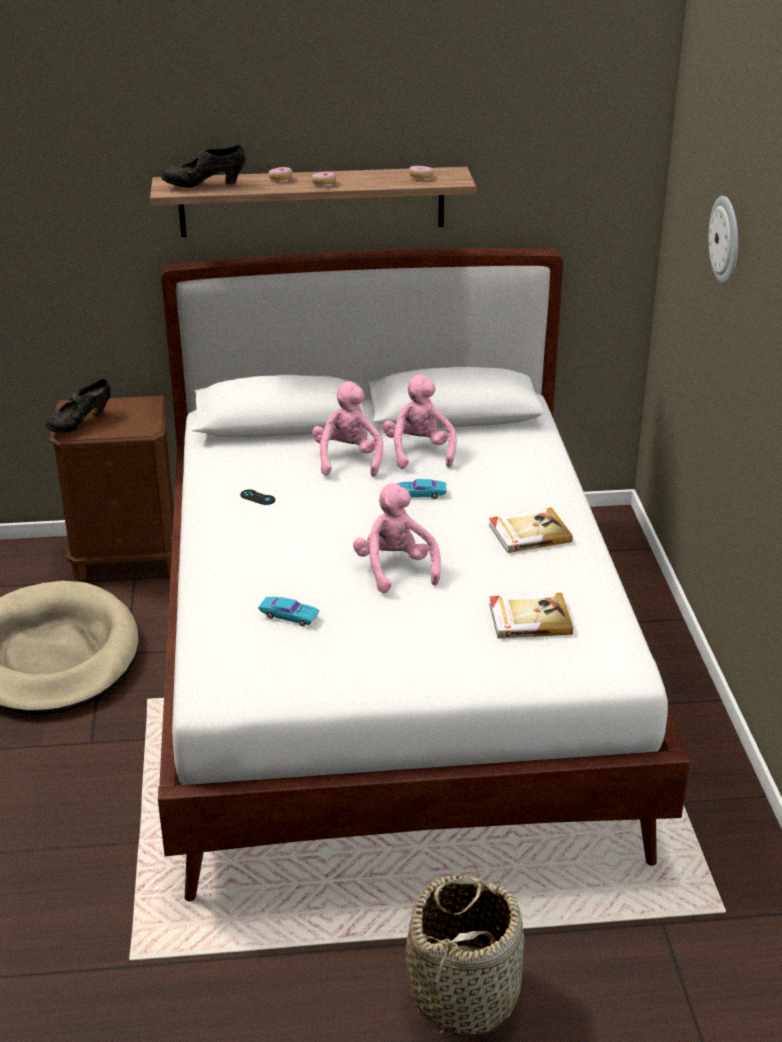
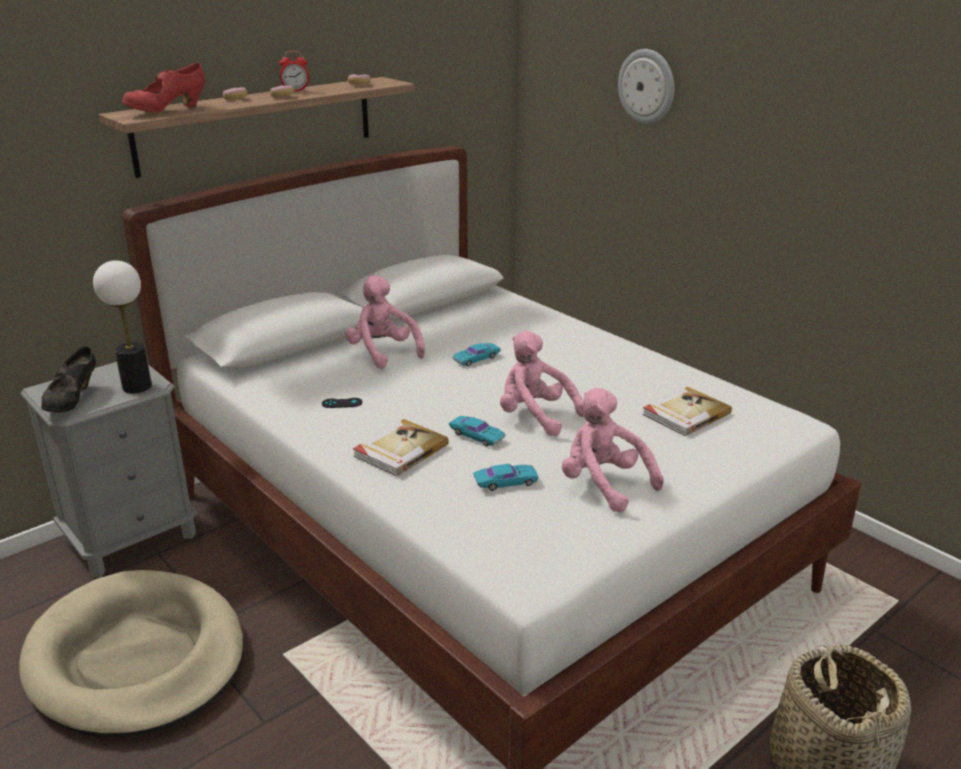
camera: 35 degrees left, 5 degrees down
(127, 558) = (132, 538): brown nightstand -> grey nightstand
(134, 426) = (136, 387): none -> table lamp
(204, 185) = (167, 111): black shoe -> red shoe
(320, 567) = (476, 435): none -> turquoise toy car
(349, 176) = (295, 91): none -> alarm clock
(419, 452) = (434, 332): pink plush toy -> pink plush toy (603, 484)
(528, 533) = (596, 358): book -> book (399, 450)

